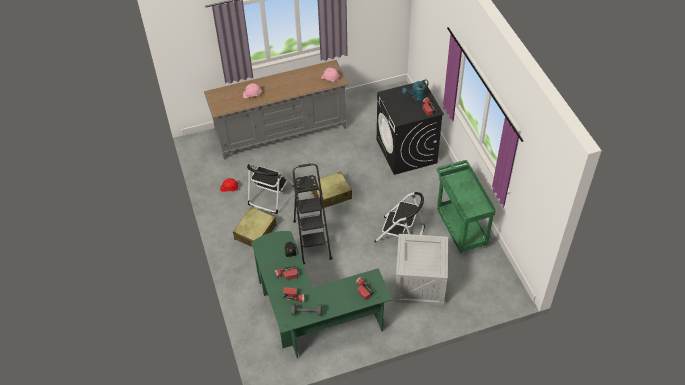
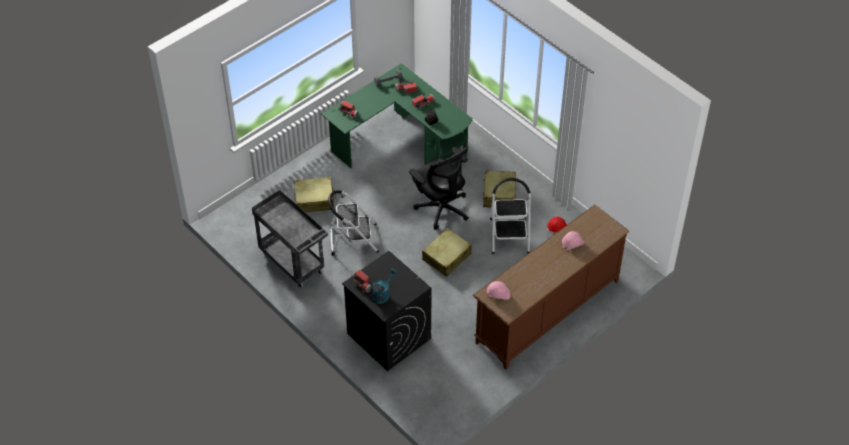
camera: 155 degrees right, 0 degrees up
(281, 133) = (547, 311): grey cabinet -> brown cabinet
(312, 238) = (439, 207): step ladder -> black office chair
(419, 283) = (314, 200): crate -> beige suitcase
(459, 229) = (294, 265): green cart -> grey cart

